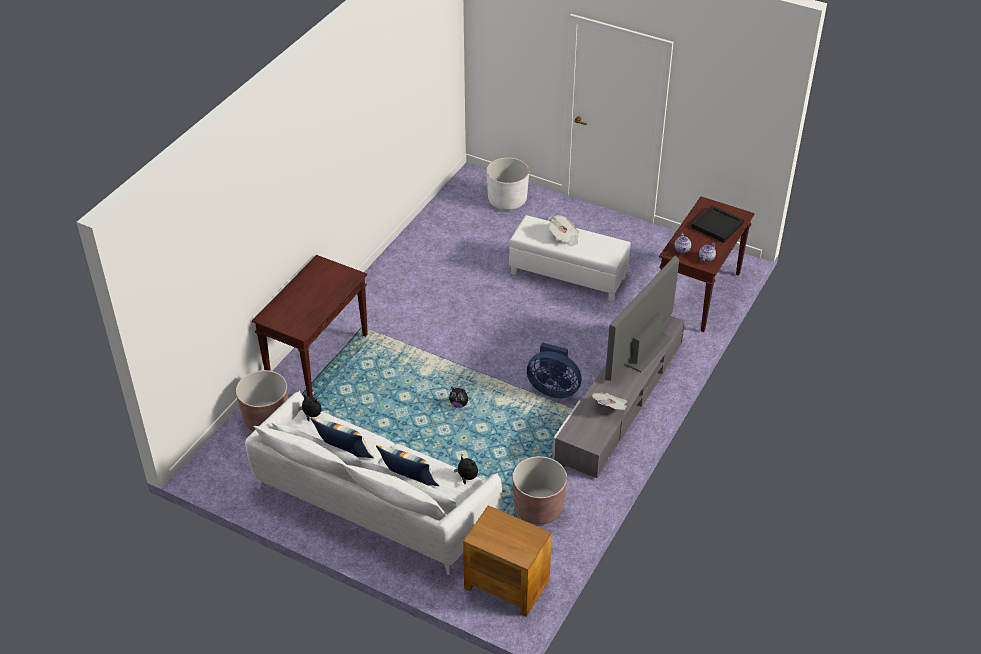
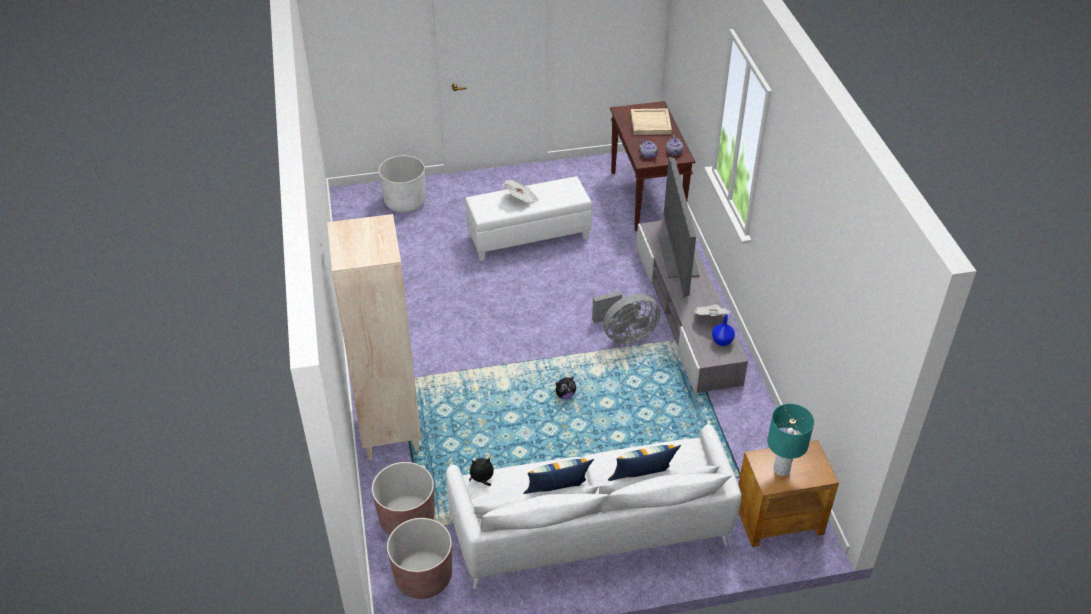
camera: 40 degrees left, 0 degrees up
(318, 357) = (389, 431): brown console table -> beige bookcase
(467, 478) = (680, 444): plush toy -> none
(498, 533) = (781, 469): none -> turquoise table lamp
(538, 508) = (728, 439): brown planter -> brown planter (423, 577)
(553, 388) = (625, 335): blue fan -> grey fan
(596, 430) = (721, 342): none -> blue vase
(716, 225) = (650, 124): black tray -> beige tray

